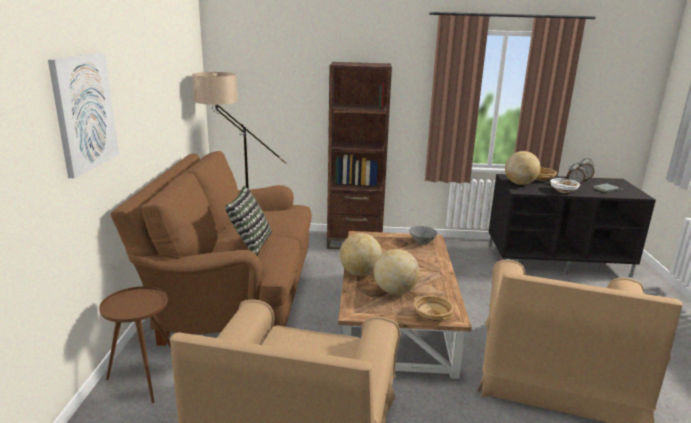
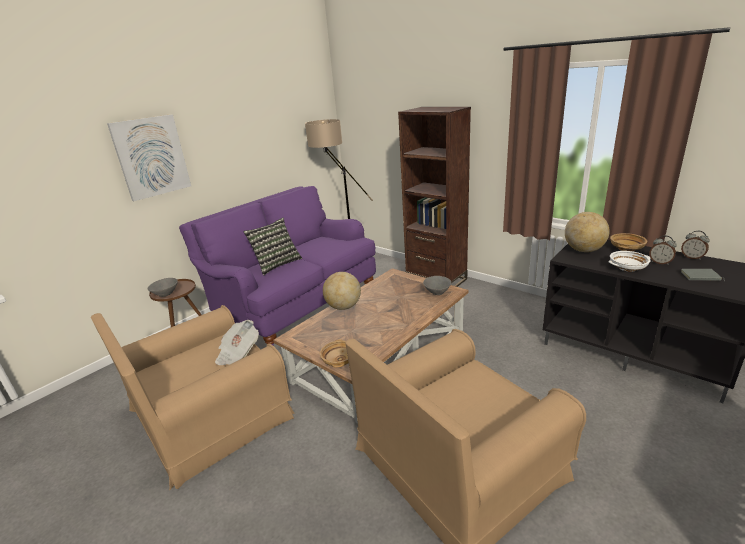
camera: 40 degrees right, 5 degrees up
(132, 311) = (165, 294): none -> grey bowl
(234, 298) = (295, 304): brown sofa -> purple sofa
(319, 345) = (238, 353): none -> newspaper
(394, 291) = (345, 330): globe -> none

